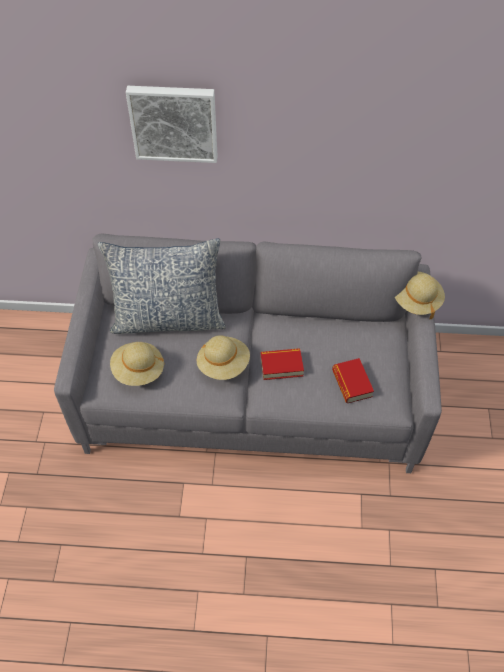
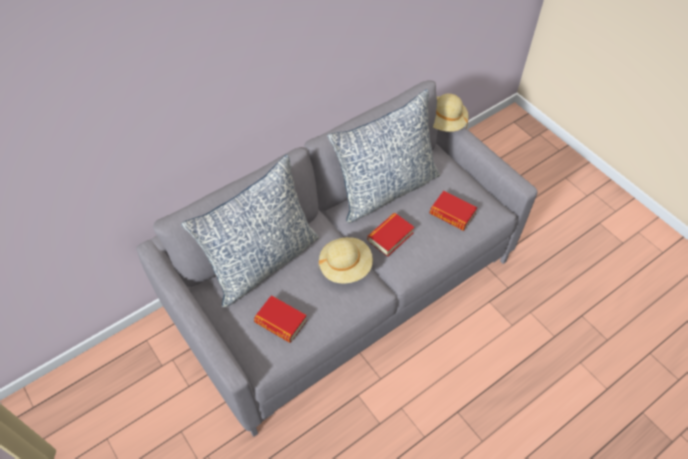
camera: 40 degrees left, 0 degrees up
(138, 371) = (281, 322): beige hat -> book
(174, 122) = (194, 62): picture -> none
(317, 326) = (385, 189): none -> pillow

